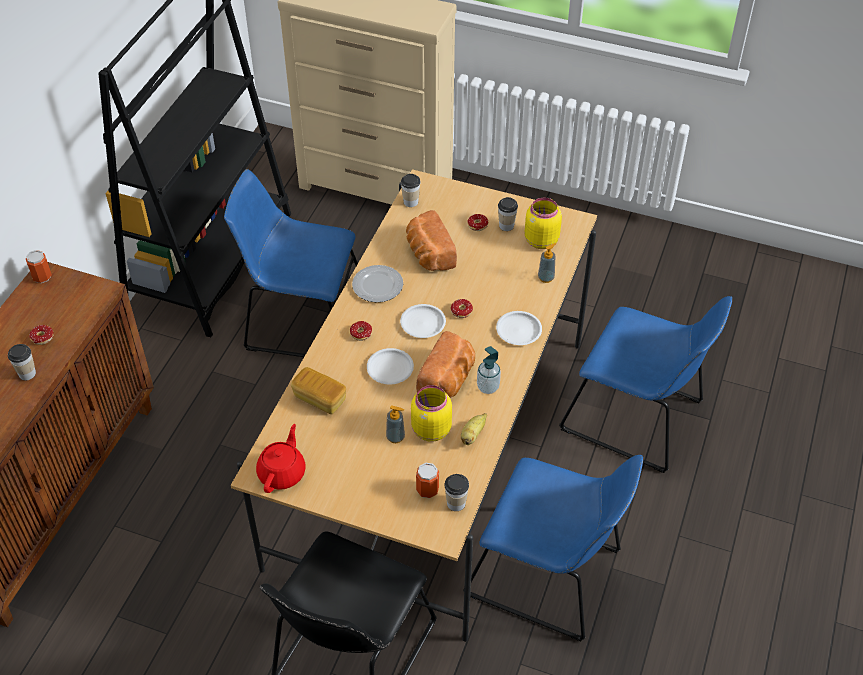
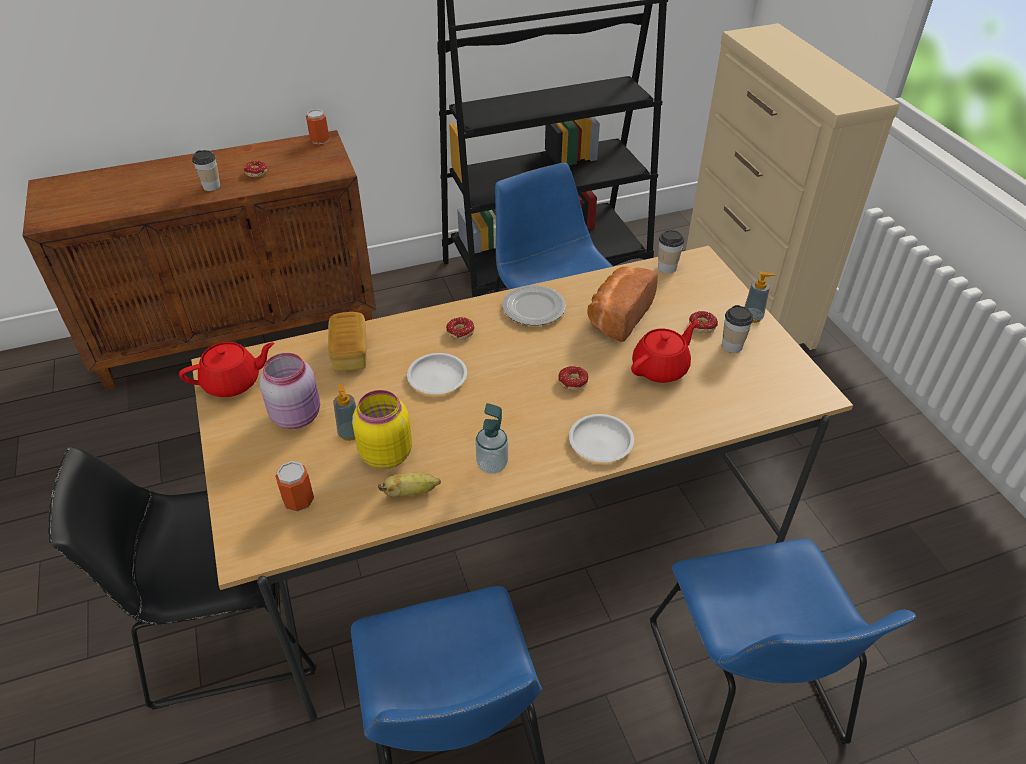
camera: 50 degrees right, 5 degrees down
(351, 454) = (297, 415): none -> pink jar
(423, 323) = (523, 365): white plate -> none
(448, 379) = (468, 427): bread -> none
(456, 503) = (299, 537): cup -> none
(491, 267) = (661, 368): none -> red teapot
(540, 240) = (749, 382): yellow jar -> none
(546, 277) = (704, 418): soap dispenser -> soap dispenser (752, 317)

